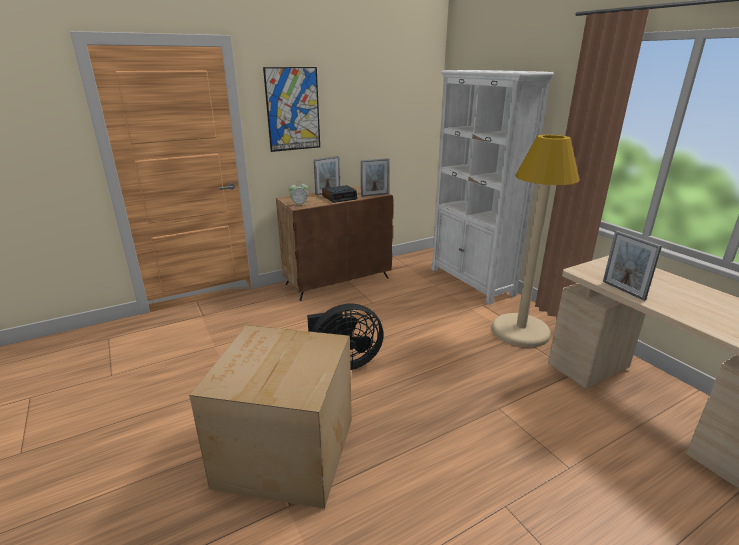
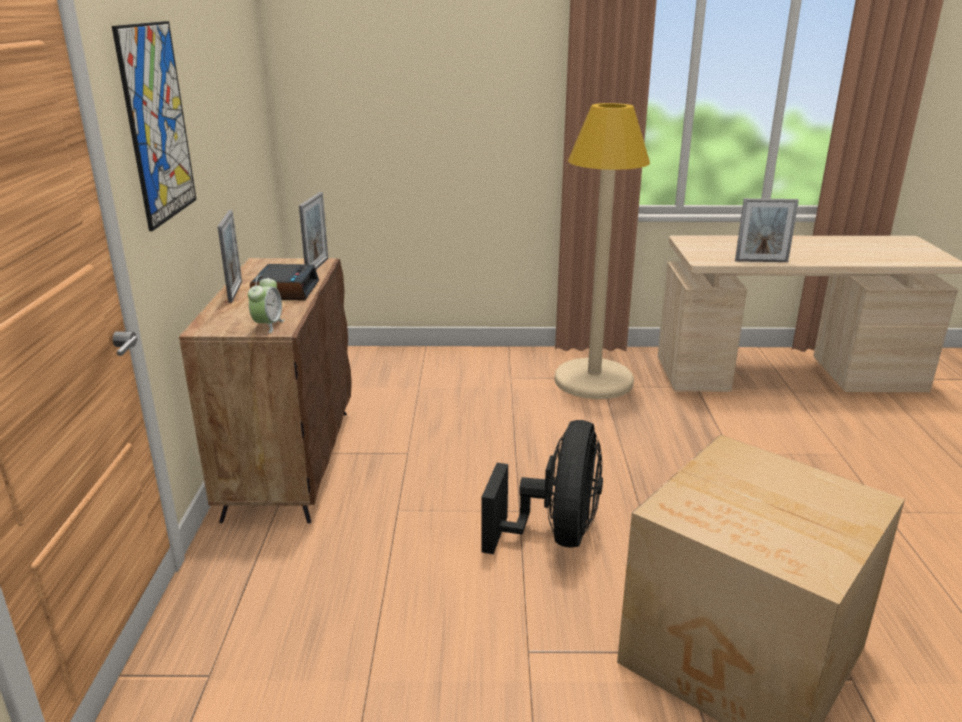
camera: 60 degrees left, 0 degrees up
(471, 282) = (443, 361): white bookcase -> none

